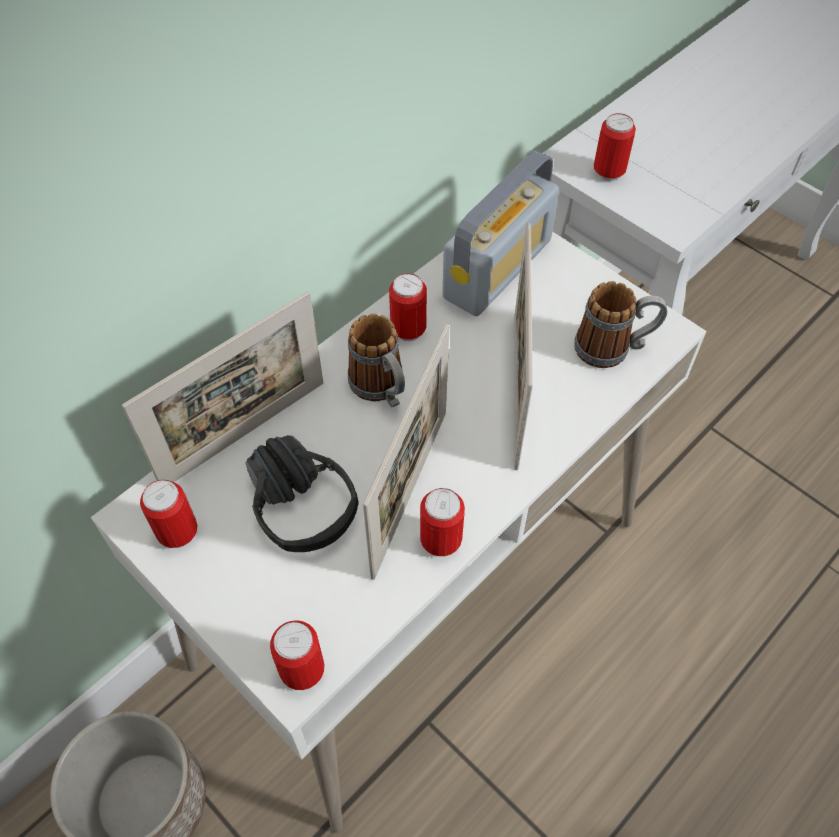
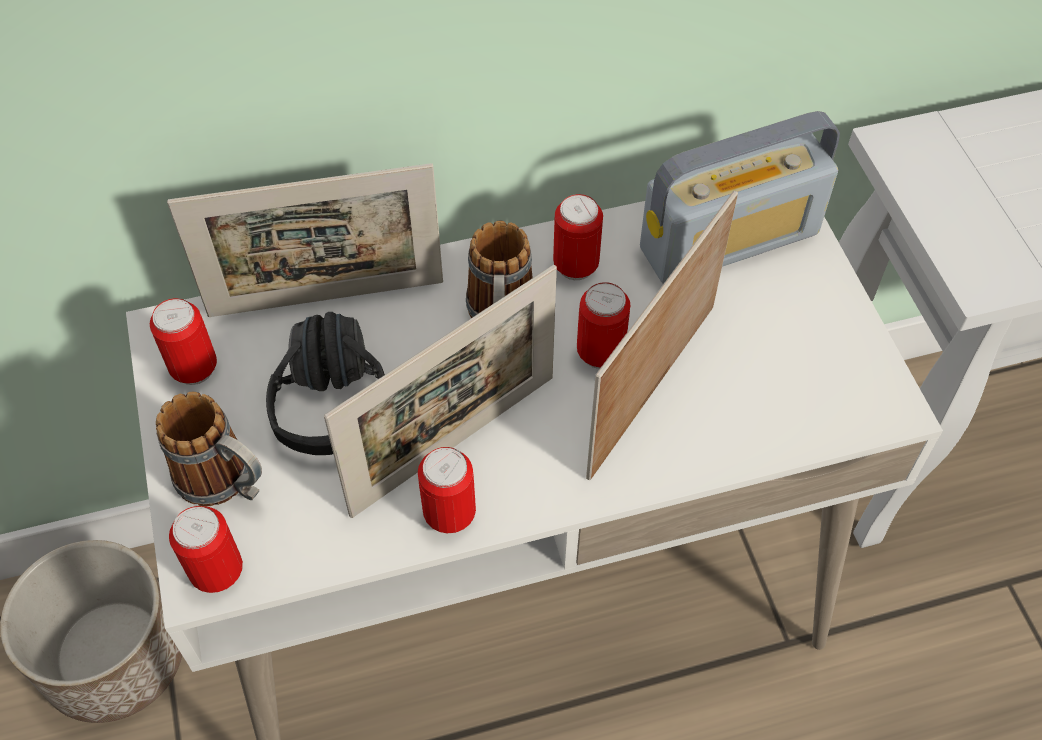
camera: 30 degrees right, 0 degrees up
(608, 172) = (941, 181): can -> can (600, 353)
(613, 348) = (805, 397): mug -> mug (226, 483)

